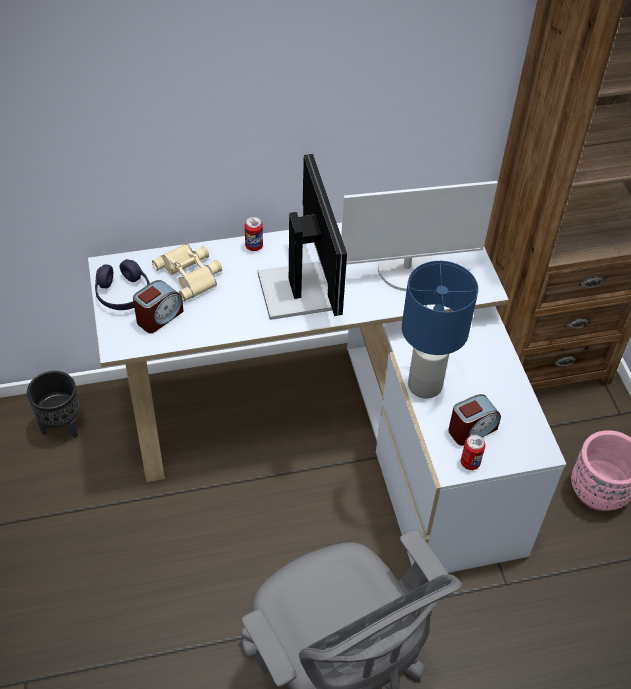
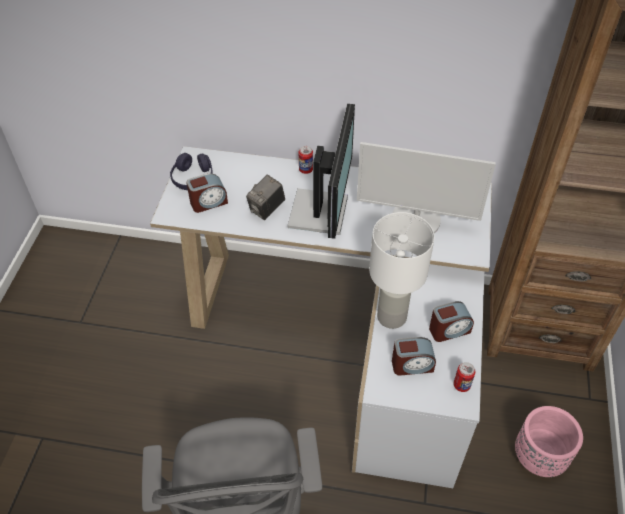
camera: 25 degrees right, 0 degrees up
(62, 426) = (154, 268): black planter -> none
(191, 274) = (248, 177): beige binoculars -> none
(234, 305) = (267, 209): none -> camera
(424, 386) = (391, 317): blue table lamp -> white table lamp
(470, 463) = (396, 391): can -> can (461, 385)
(491, 380) = (449, 330): none -> alarm clock

